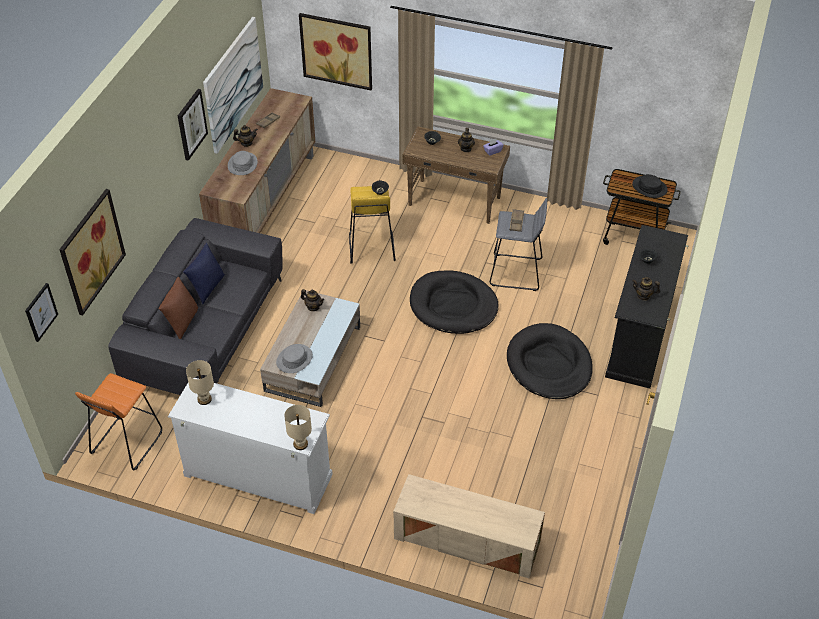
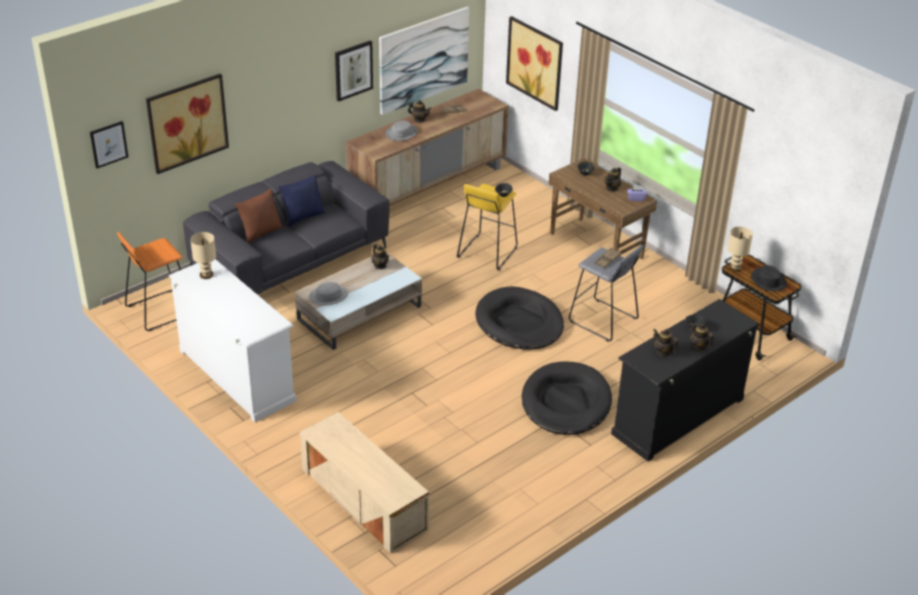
camera: 30 degrees right, 10 degrees down
(300, 444) = (249, 334): beige table lamp -> beige table lamp (735, 267)
(664, 278) = (699, 346): none -> teapot

